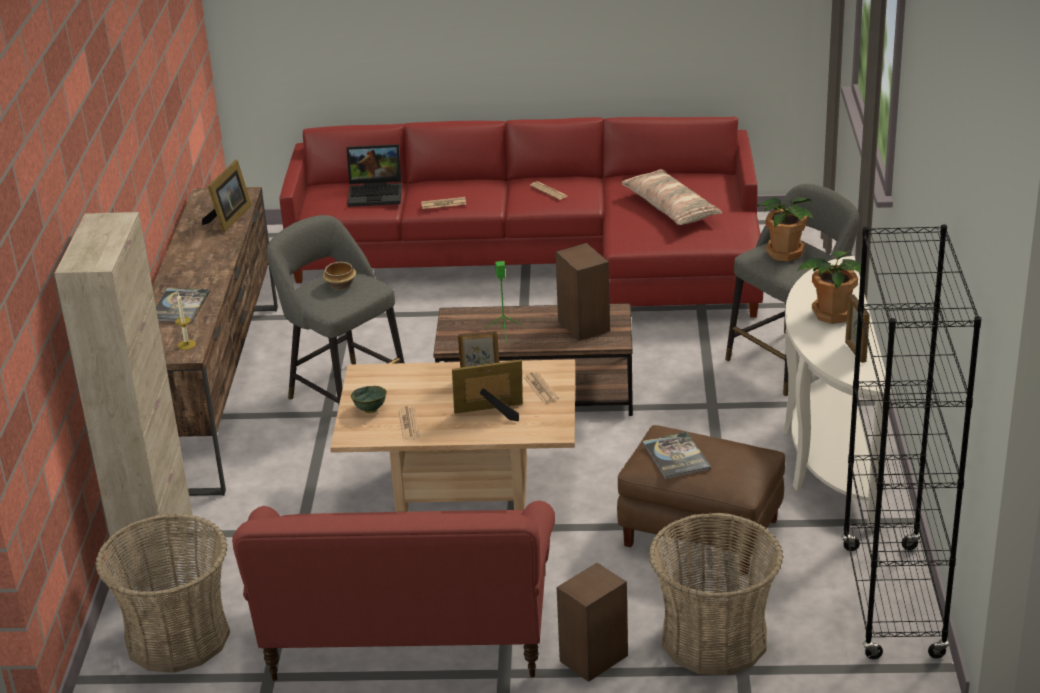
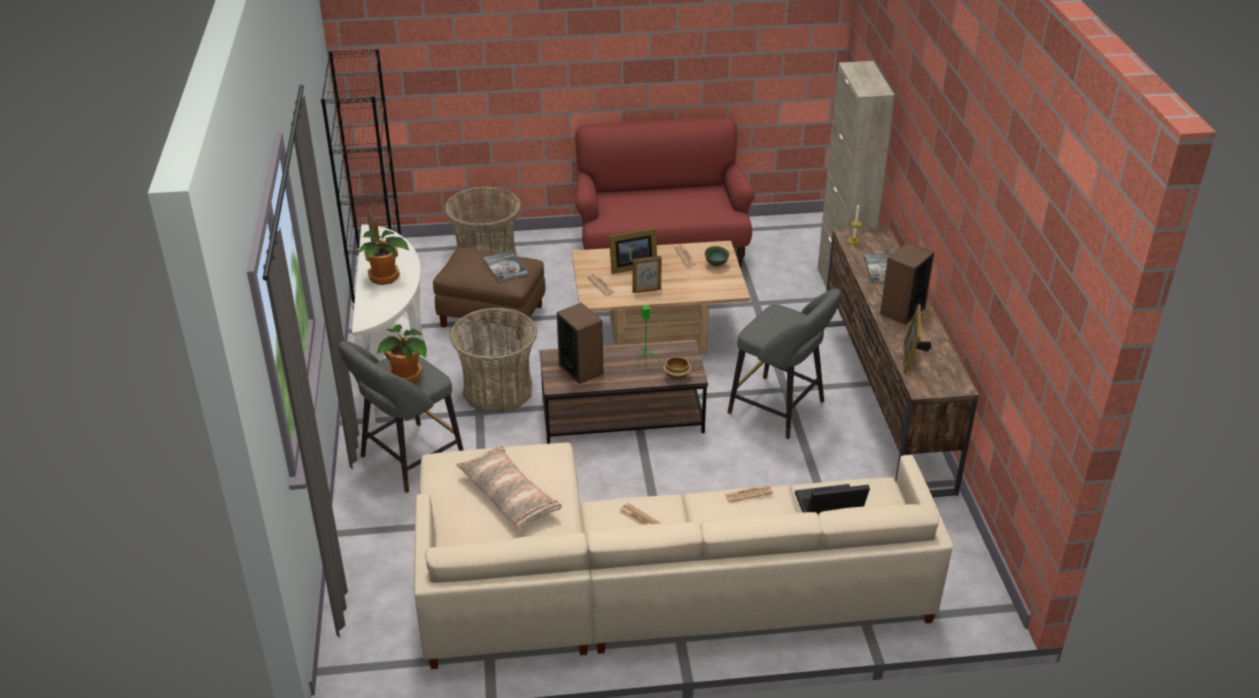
camera: 170 degrees right, 5 degrees up
(177, 637) = (794, 244): basket -> basket (498, 390)
(341, 285) = (781, 328): bowl -> bowl (676, 376)
(549, 258) = (644, 585): red sofa -> beige sofa
(594, 658) = (554, 247): speaker -> speaker (902, 311)

